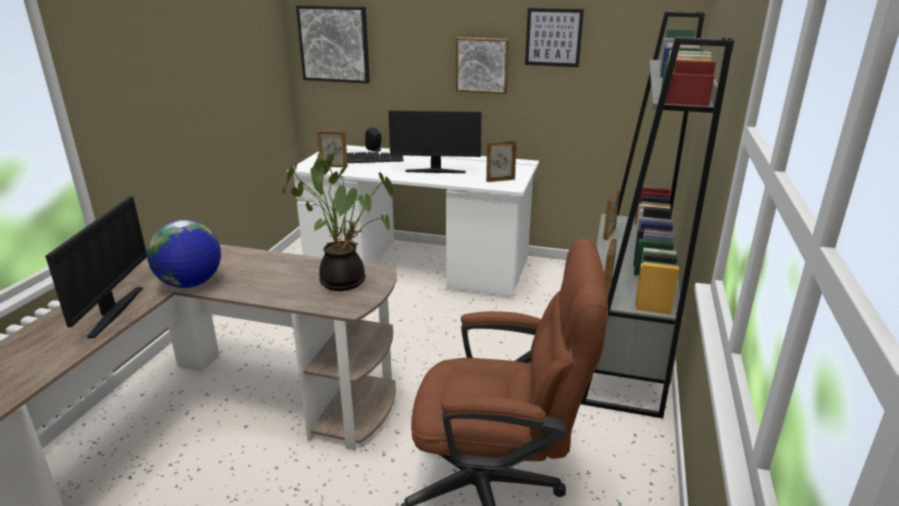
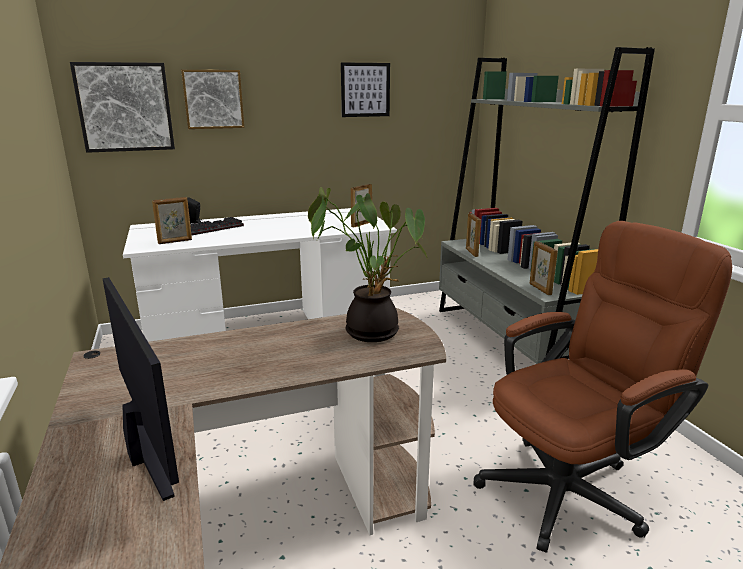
camera: 35 degrees left, 5 degrees down
(190, 284) = (200, 388): globe -> none
(435, 171) = (290, 228): monitor -> none
(482, 65) = (300, 120): picture -> picture (213, 99)

